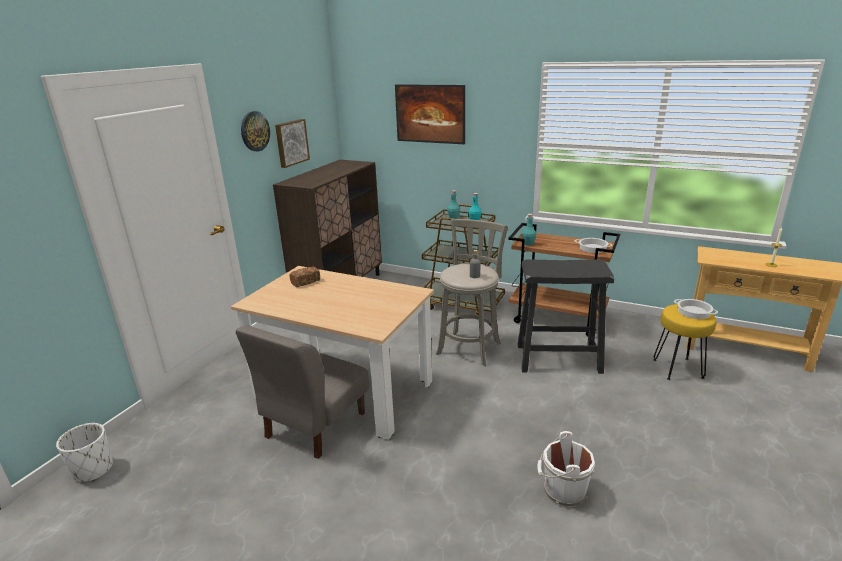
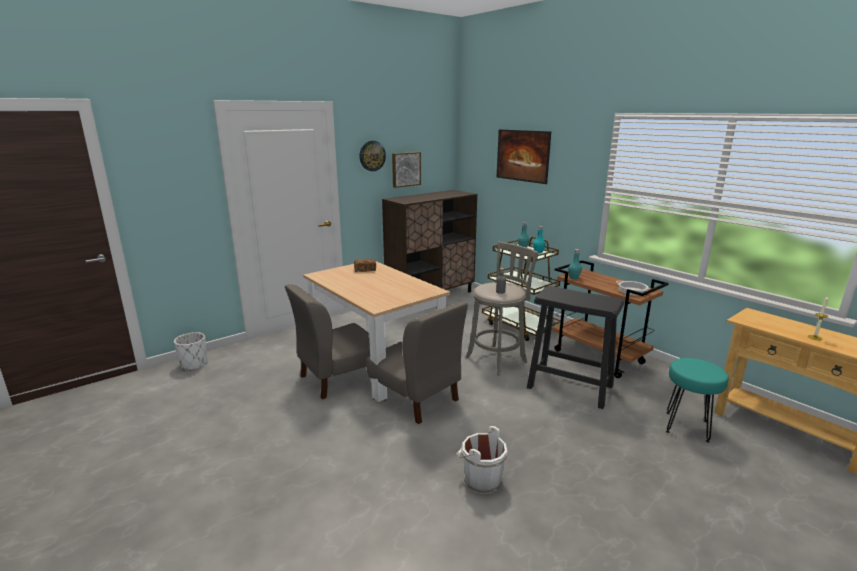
camera: 25 degrees right, 5 degrees down
(426, 421) = (417, 399): none -> grey chair
(677, 369) = (686, 426): yellow stool -> turquoise stool
(693, 312) = (705, 368): cooking pot -> none

